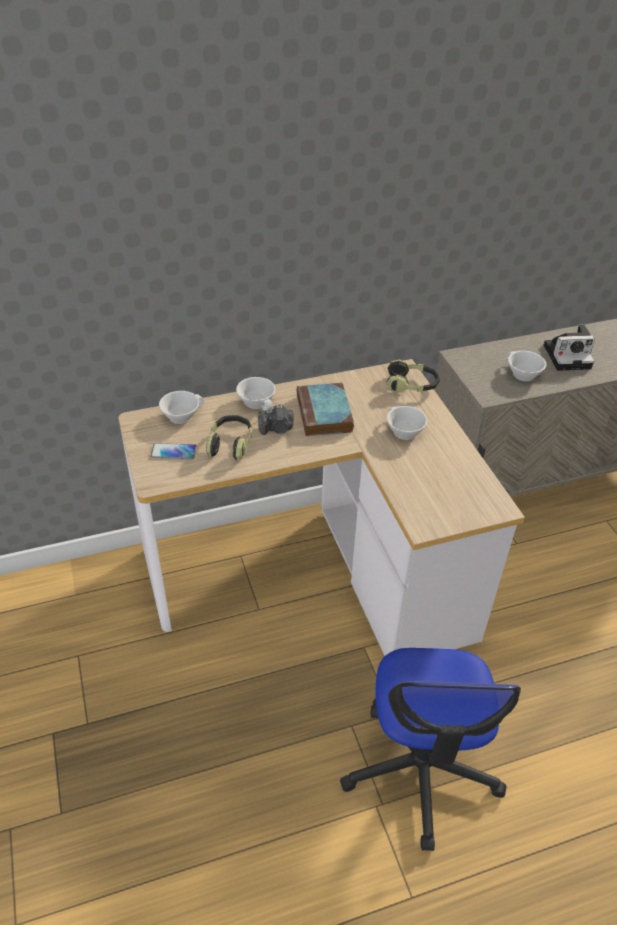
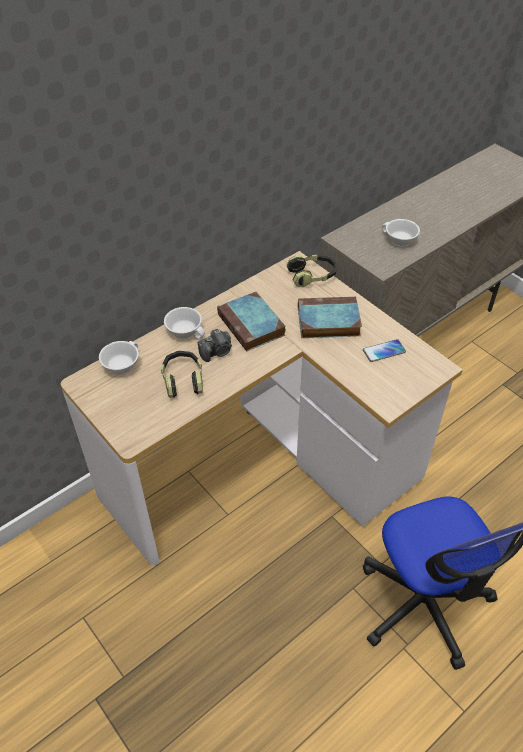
camera: 20 degrees left, 5 degrees up
(173, 452) = (134, 404): phone -> phone (384, 351)
(403, 431) = (327, 322): white cup -> book
(568, 356) = (427, 214): camera -> none

